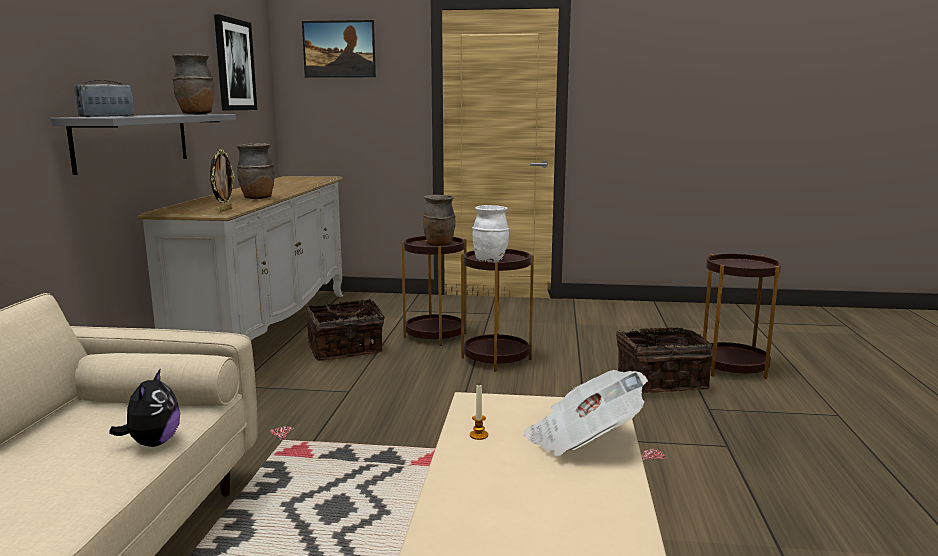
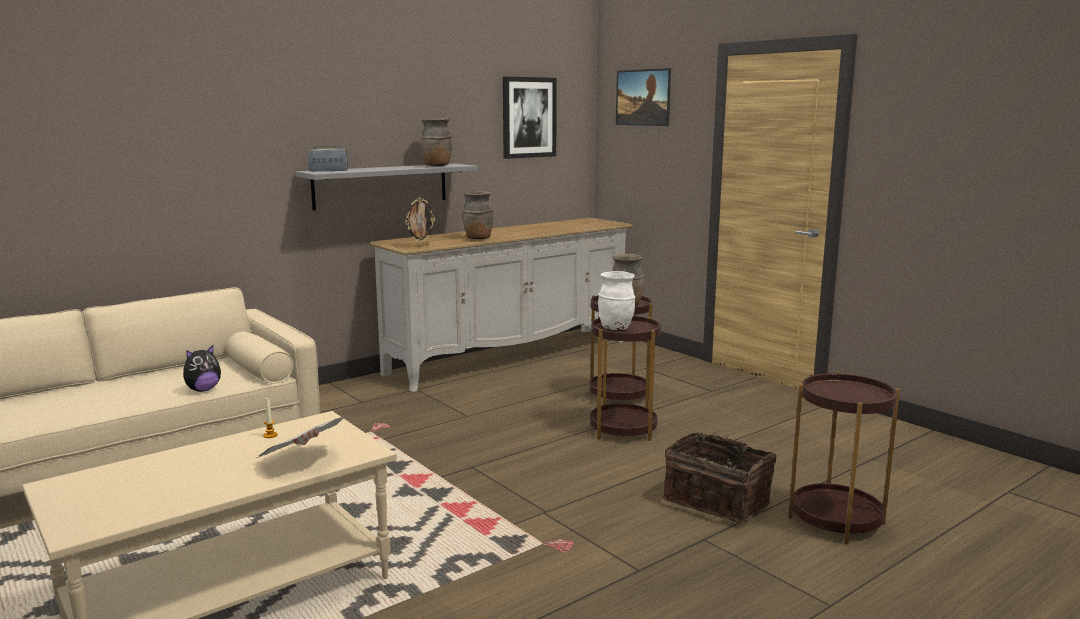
camera: 45 degrees right, 0 degrees up
(346, 349) = (530, 385): basket -> none

